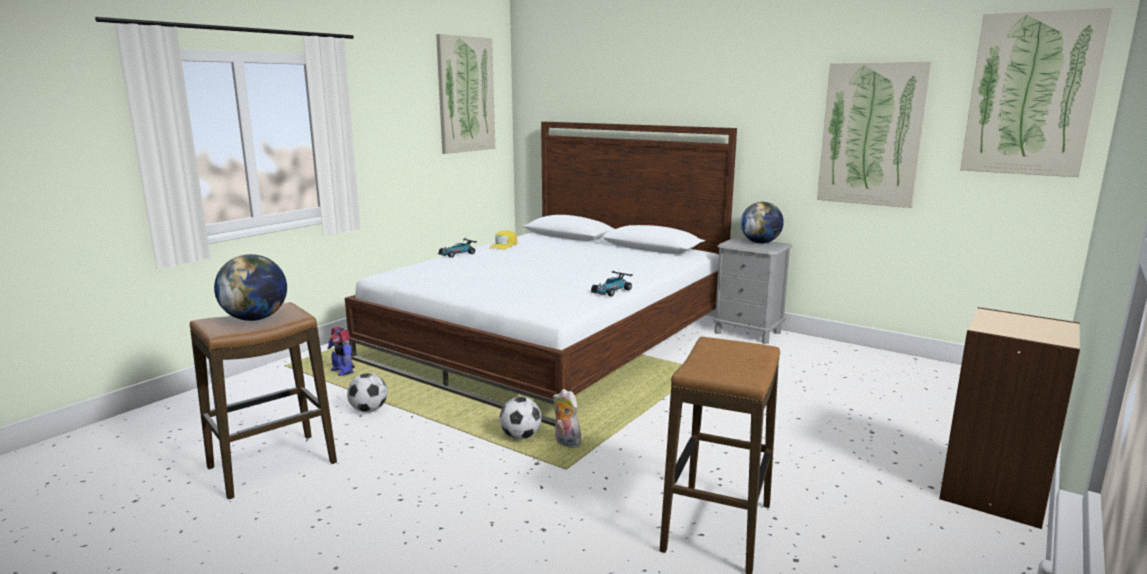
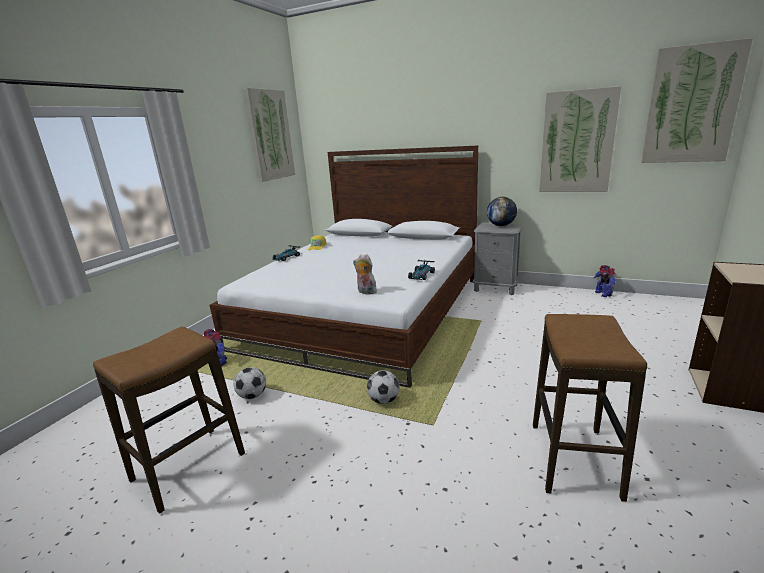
camera: 10 degrees left, 5 degrees up
(255, 318) = (157, 350): globe -> none
(565, 443) = (420, 400): plush toy -> plush toy (365, 292)
(902, 358) = (603, 294): none -> toy robot

